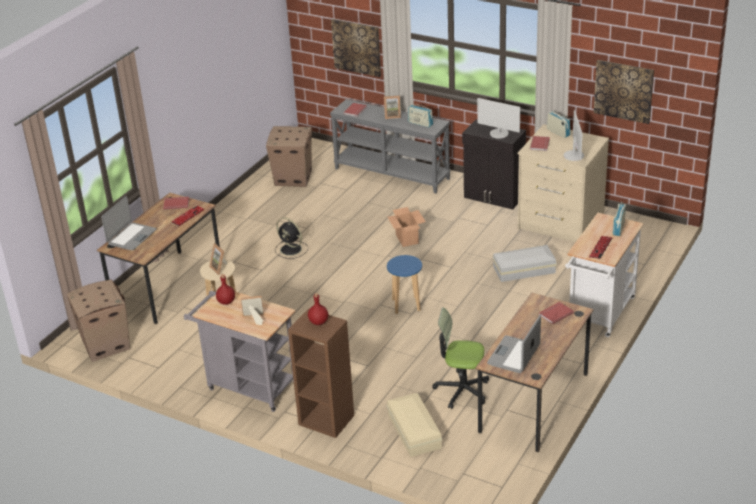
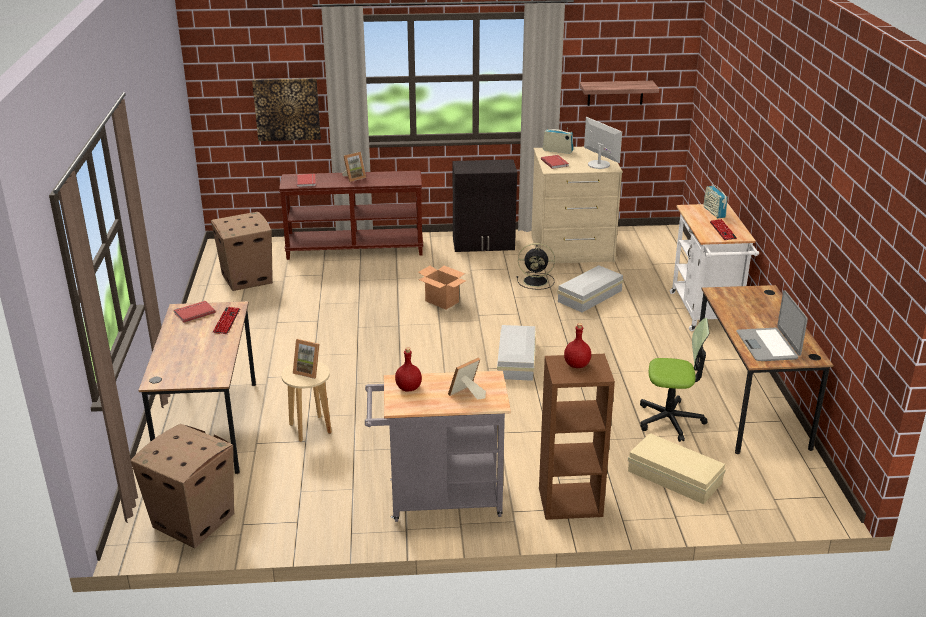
camera: 35 degrees left, 5 degrees down
(131, 237) = (174, 362): laptop -> none
(291, 250) = (325, 345): black fan -> black fan (536, 281)
(392, 173) = (355, 249): grey console table -> brown console table
(406, 305) = (515, 361): blue stool -> white storage box
(420, 123) = (393, 178): radio -> none
(462, 390) = (670, 420): office chair -> office chair turned 150 degrees counterclockwise
(499, 134) = (492, 167): monitor -> none
(555, 313) = (750, 298): red book -> none
(623, 91) = (615, 93): picture -> shelf

